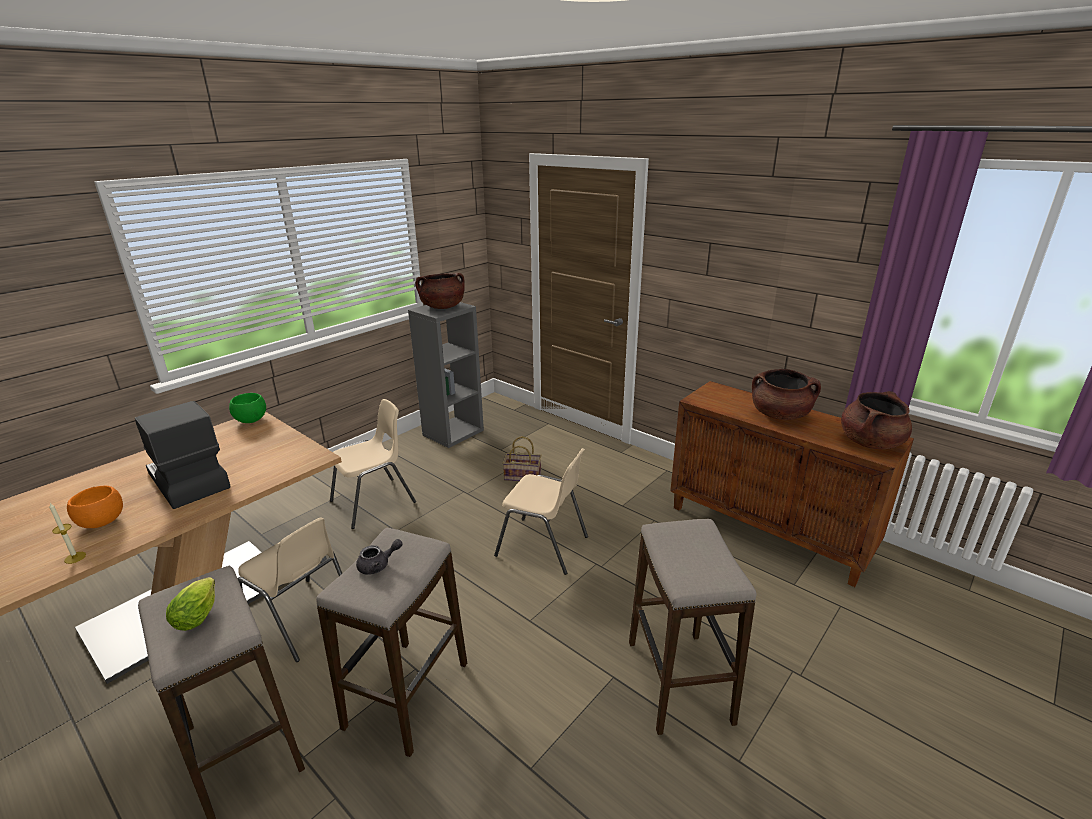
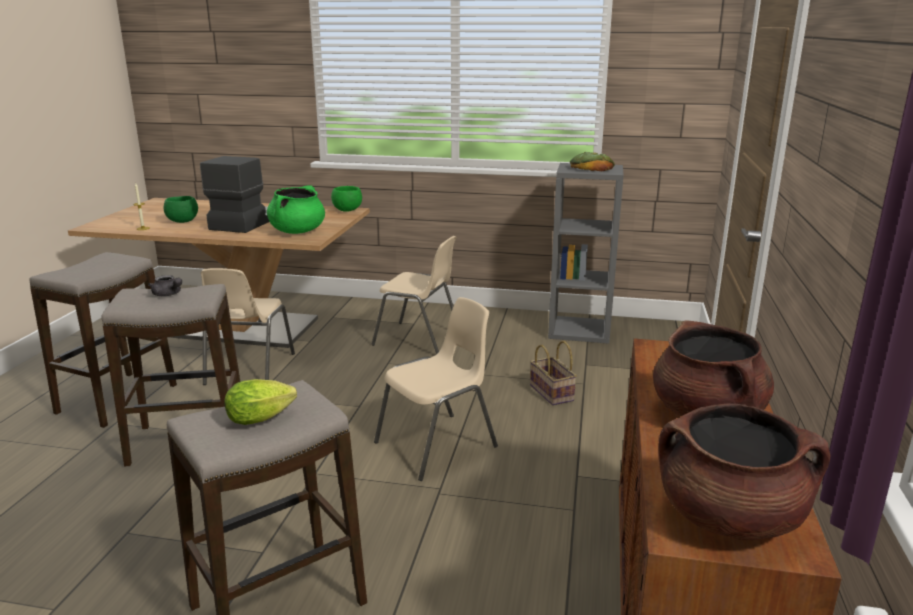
camera: 60 degrees right, 5 degrees down
(102, 522) = (183, 222): orange bowl -> green bowl
(199, 614) = (93, 267): lettuce -> lettuce (264, 418)
(277, 458) = (297, 231): none -> green cooking pot
(442, 307) = (592, 168): brown cooking pot -> bread
(543, 546) = (438, 445): beige chair -> beige chair turned 120 degrees counterclockwise

